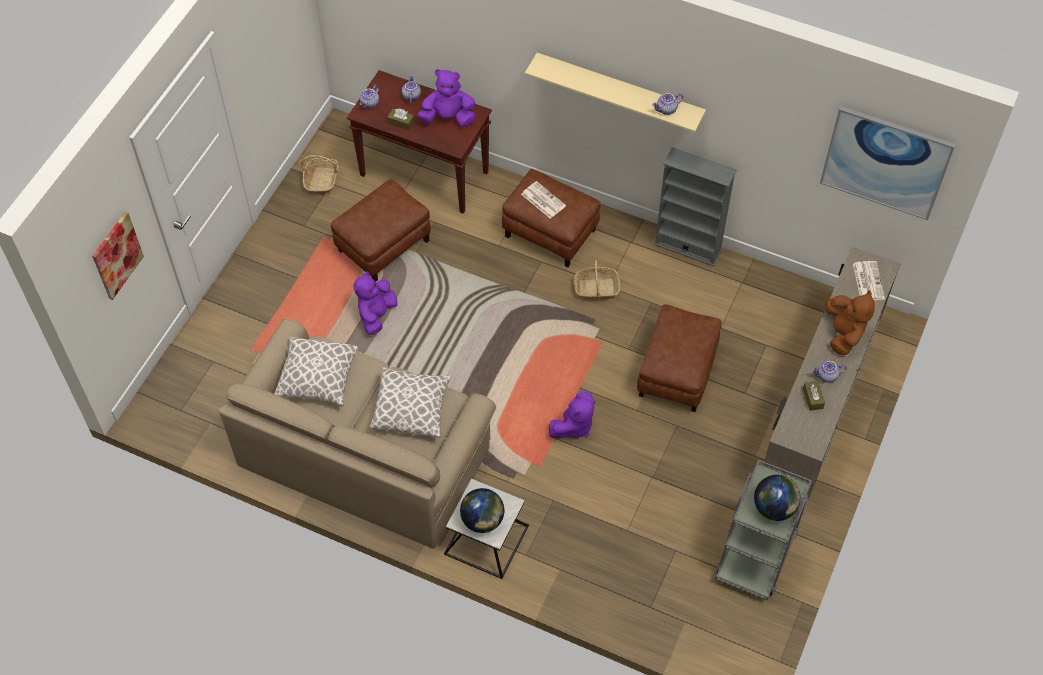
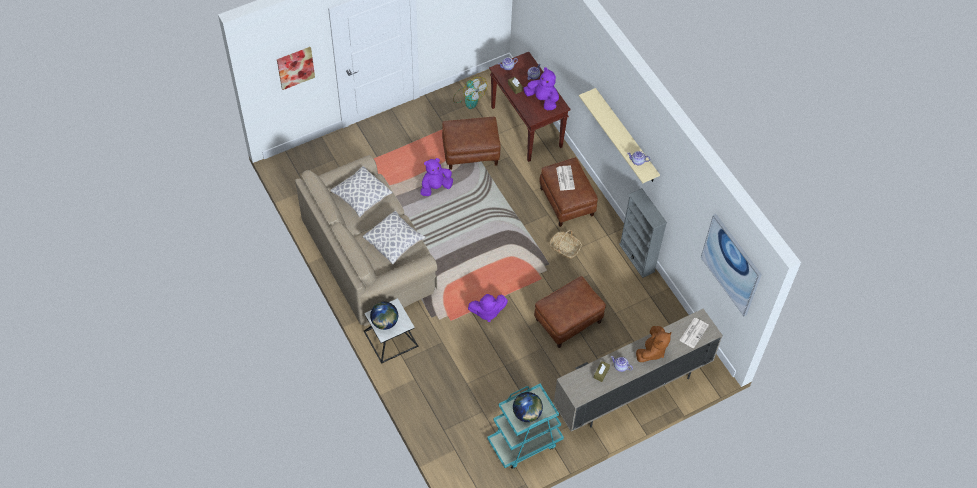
camera: 35 degrees right, 0 degrees up
(322, 180) = (469, 97): basket -> fan
(756, 552) = (524, 442): grey cart -> turquoise cart

